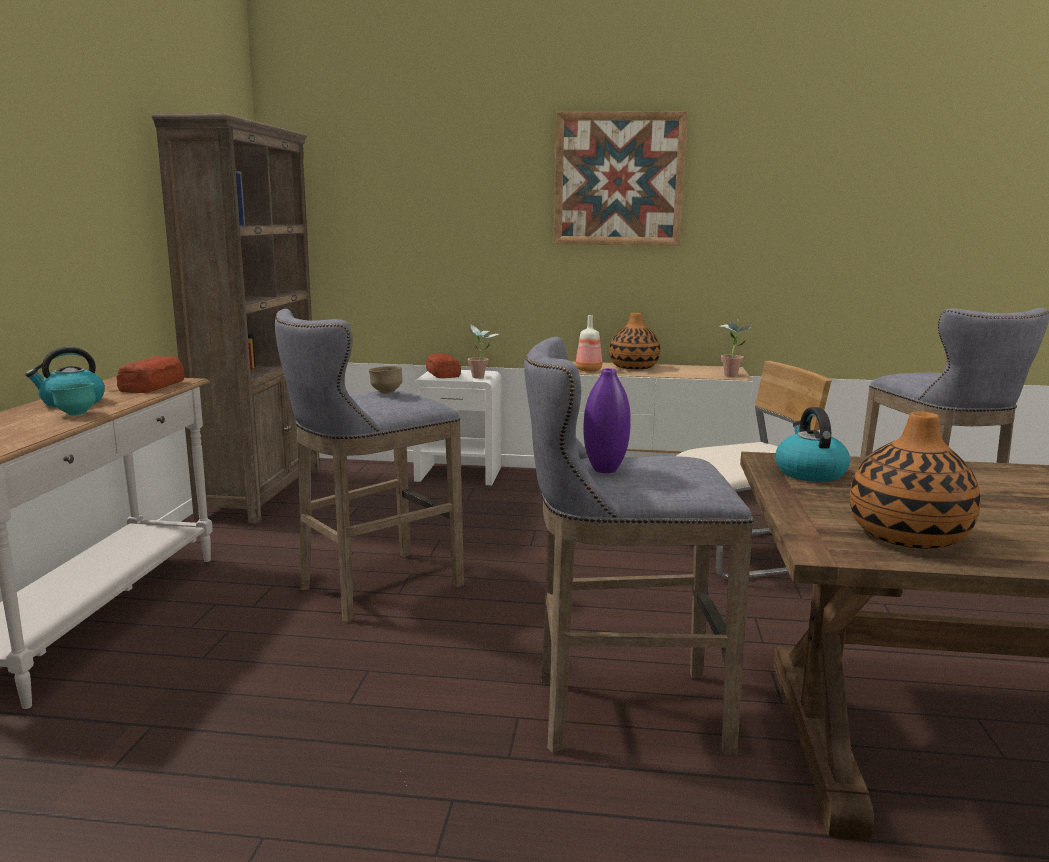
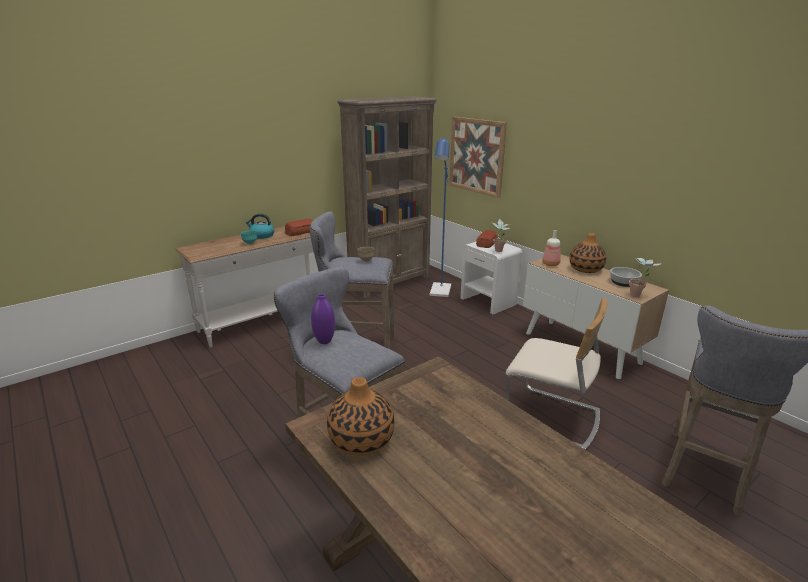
camera: 45 degrees right, 10 degrees up
(371, 483) = (440, 293): none -> blue floor lamp
(618, 179) = (604, 138): picture -> picture (476, 156)
(694, 369) = (624, 282): none -> bowl
(809, 473) = (429, 384): kettle -> none

